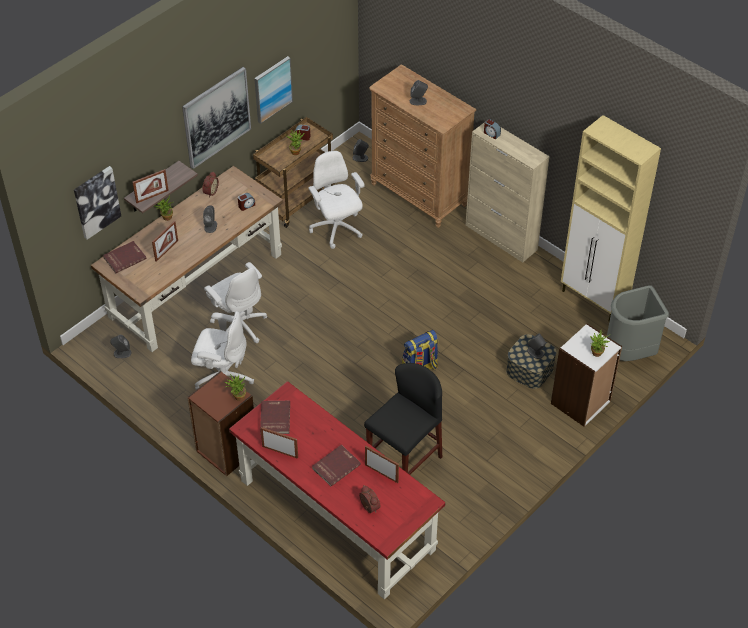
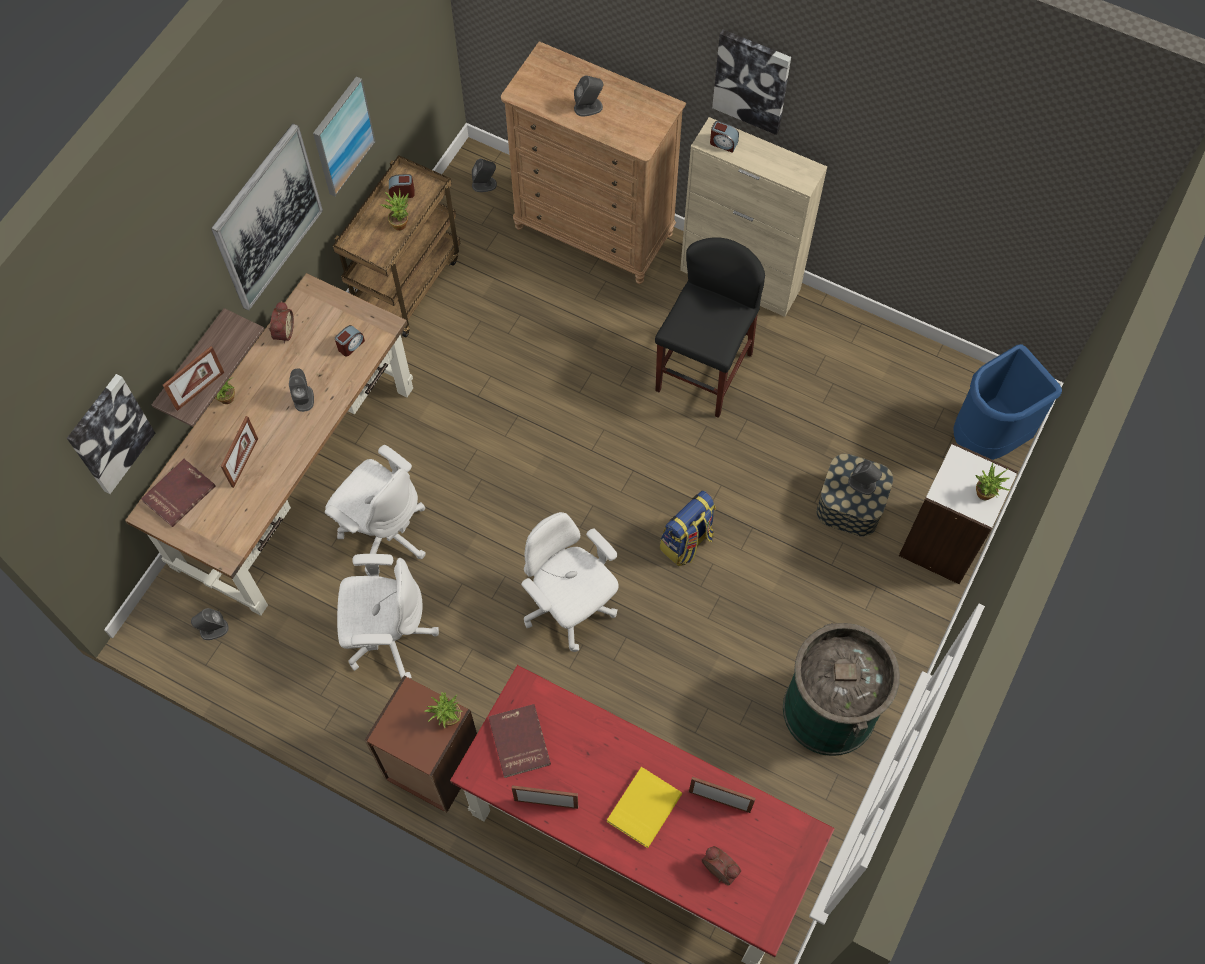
camera: 15 degrees left, 15 degrees up
(335, 466) = (643, 807): red book -> yellow book
(336, 229) = (486, 322): white office chair -> white office chair (569, 608)
(404, 461) = (712, 714): black stool -> black stool (703, 372)
(478, 475) = (829, 710): none -> green trash can
(511, 96) = (751, 80): none -> picture
(594, 300) = (909, 358): beige cabinet -> none
(629, 353) = (987, 438): grey trash can -> blue trash can

